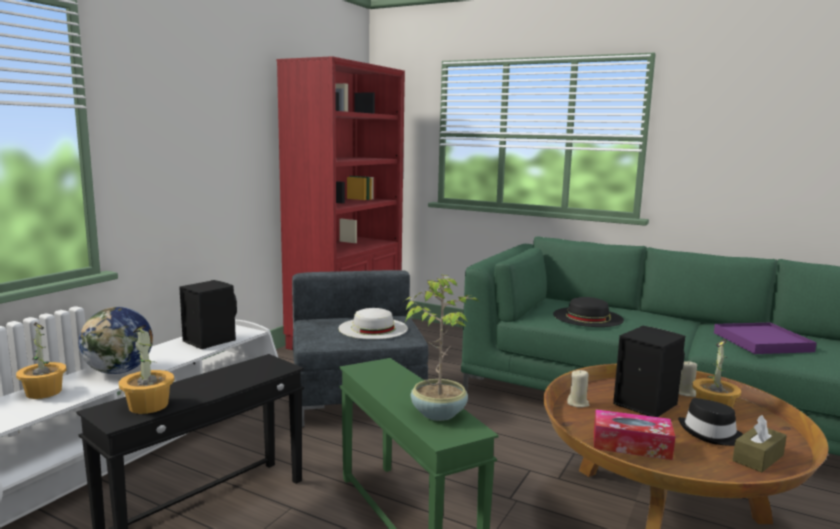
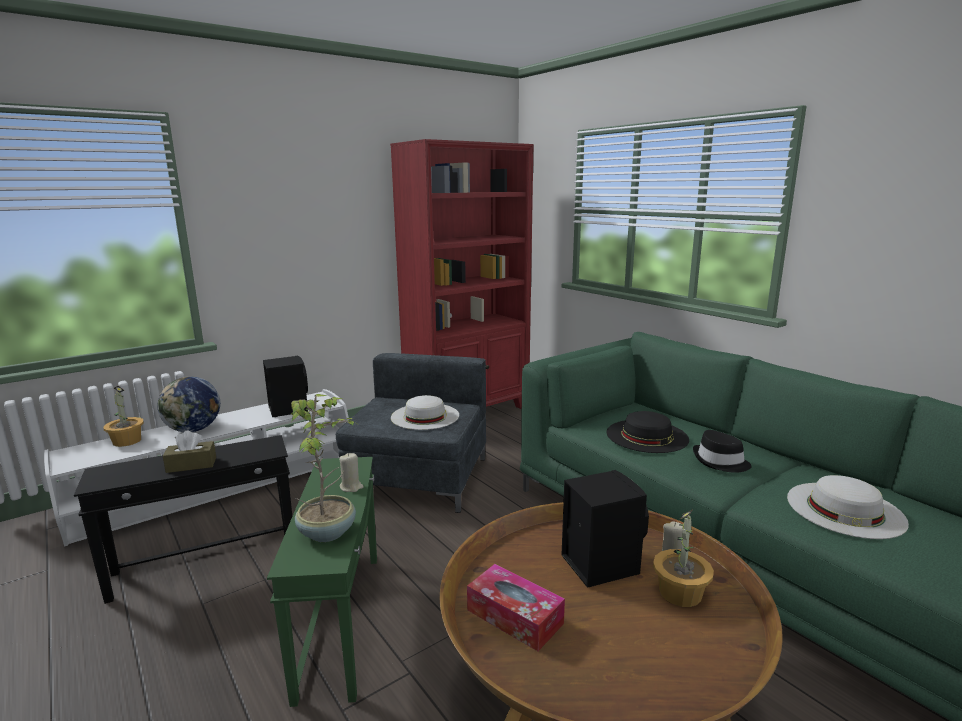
camera: 25 degrees right, 5 degrees up
(149, 406) = (132, 473): potted plant -> none
(578, 403) = (523, 546): beige candle -> beige candle (351, 487)
(711, 434) = (633, 628): black hat -> black hat (720, 462)
(758, 458) = (653, 681): brown tissue box -> brown tissue box (191, 465)
(762, 342) = (845, 509): purple tray -> white hat

